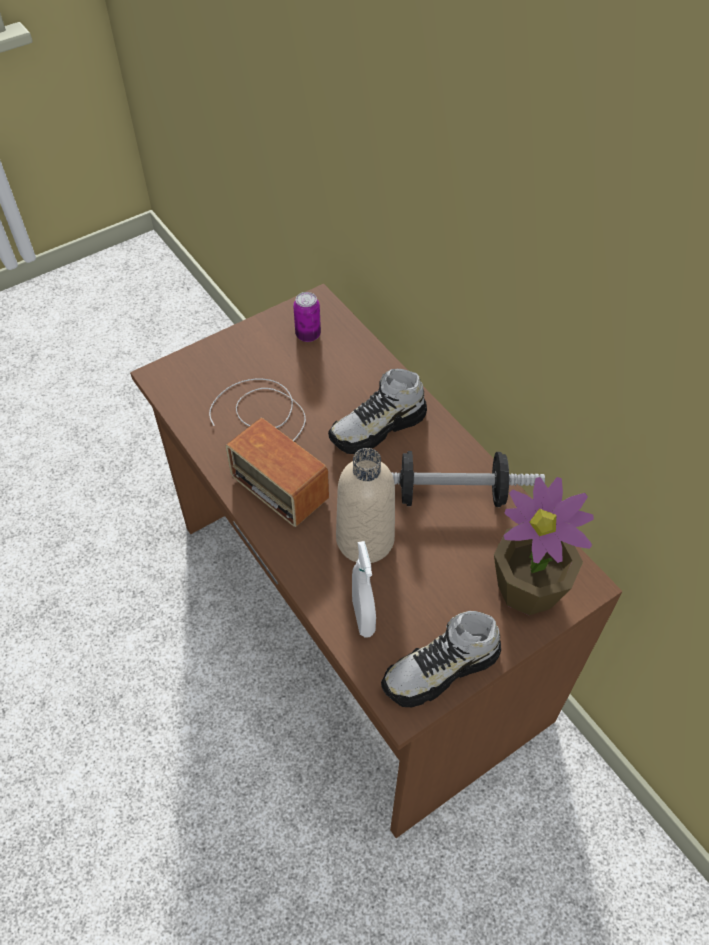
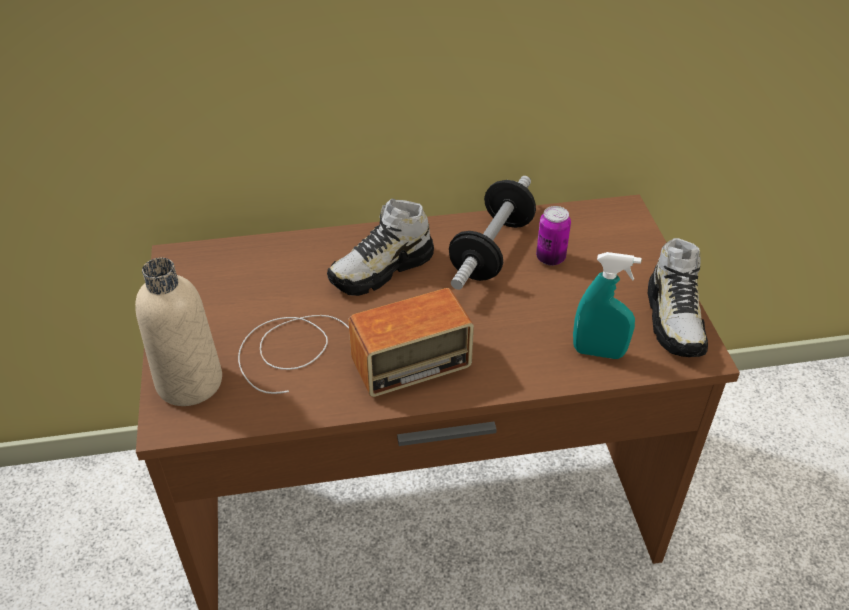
camera: 65 degrees left, 10 degrees down
(308, 335) = (217, 279): can -> can (550, 258)
(363, 617) = (598, 352): white spray bottle -> turquoise spray bottle
(365, 539) = (510, 322): beige bottle -> beige bottle (189, 382)
(378, 428) = (382, 270): shoe -> shoe turned 60 degrees clockwise
(528, 588) = (614, 240): potted plant -> none

